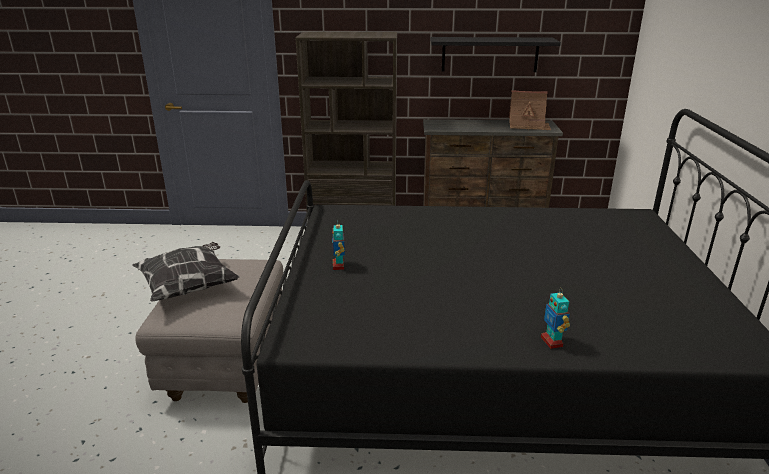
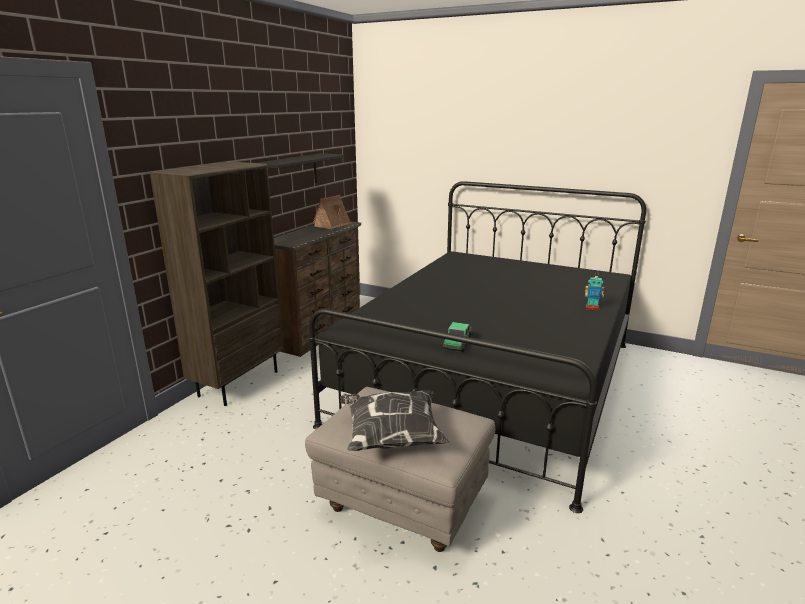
camera: 65 degrees left, 5 degrees down
(339, 266) = (457, 343): toy robot -> toy car

